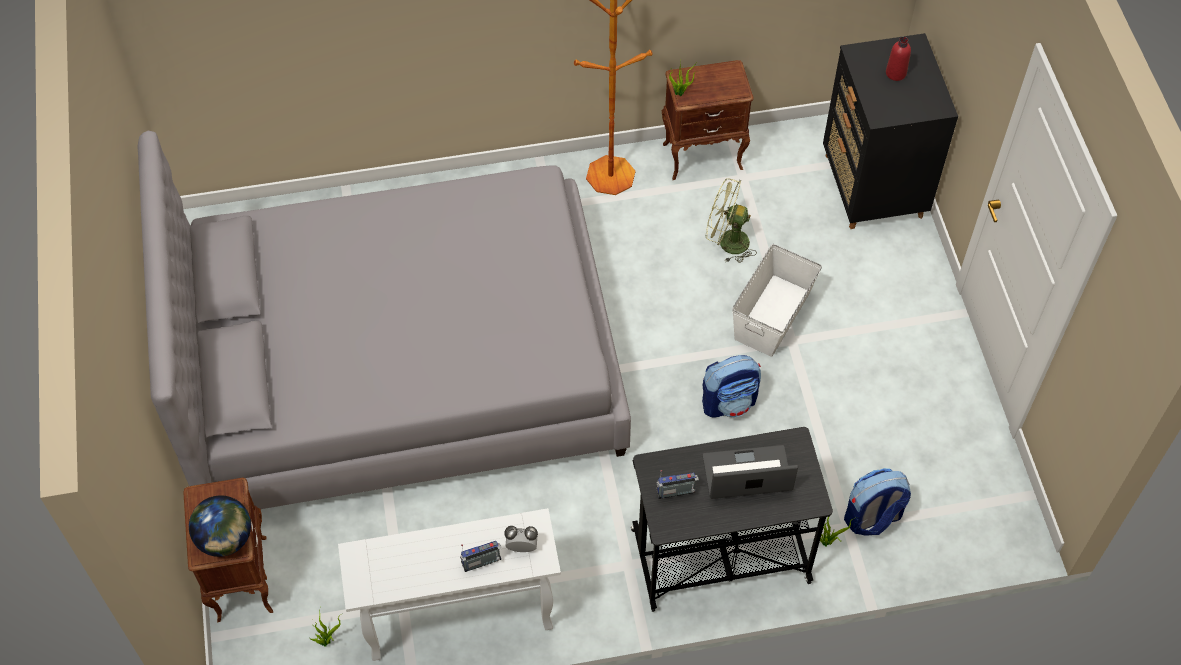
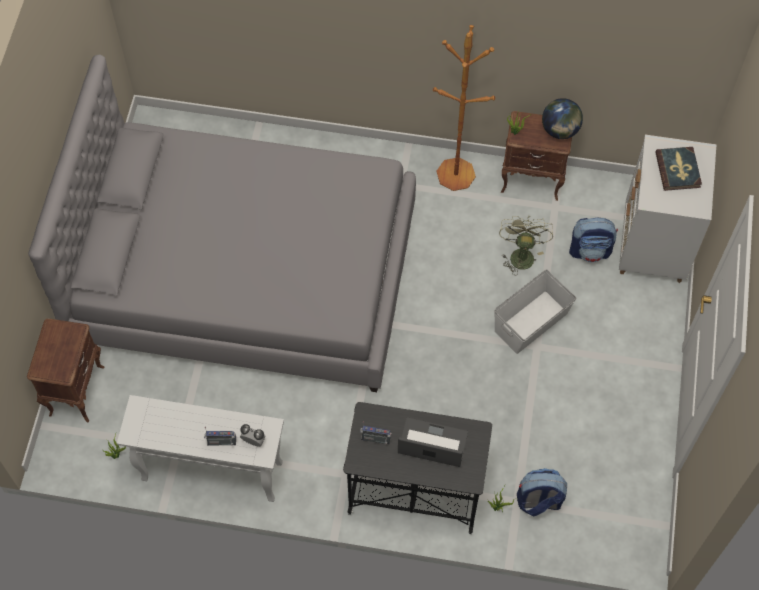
camera: 20 degrees right, 5 degrees up
(225, 539) = (58, 365): globe -> globe (560, 130)
(726, 242) = (521, 254): green fan -> green fan turned 60 degrees clockwise
(729, 402) = (470, 378): backpack -> backpack (590, 251)
(873, 187) = (652, 246): black dresser -> white dresser
(896, 73) = (678, 170): red bottle -> book

